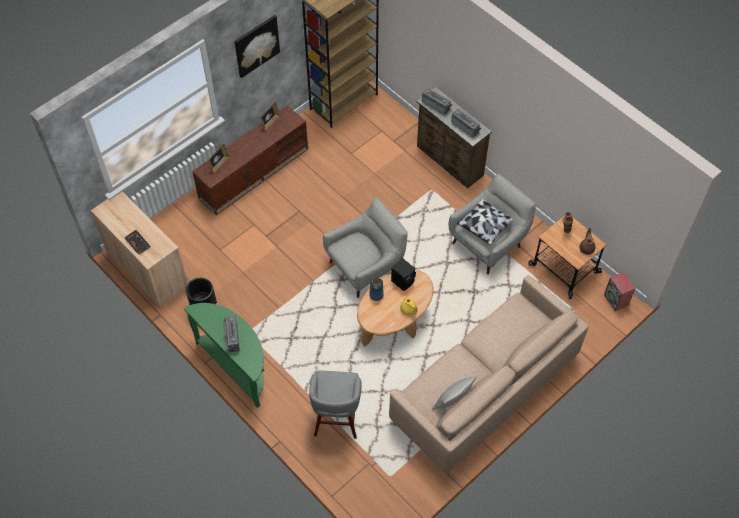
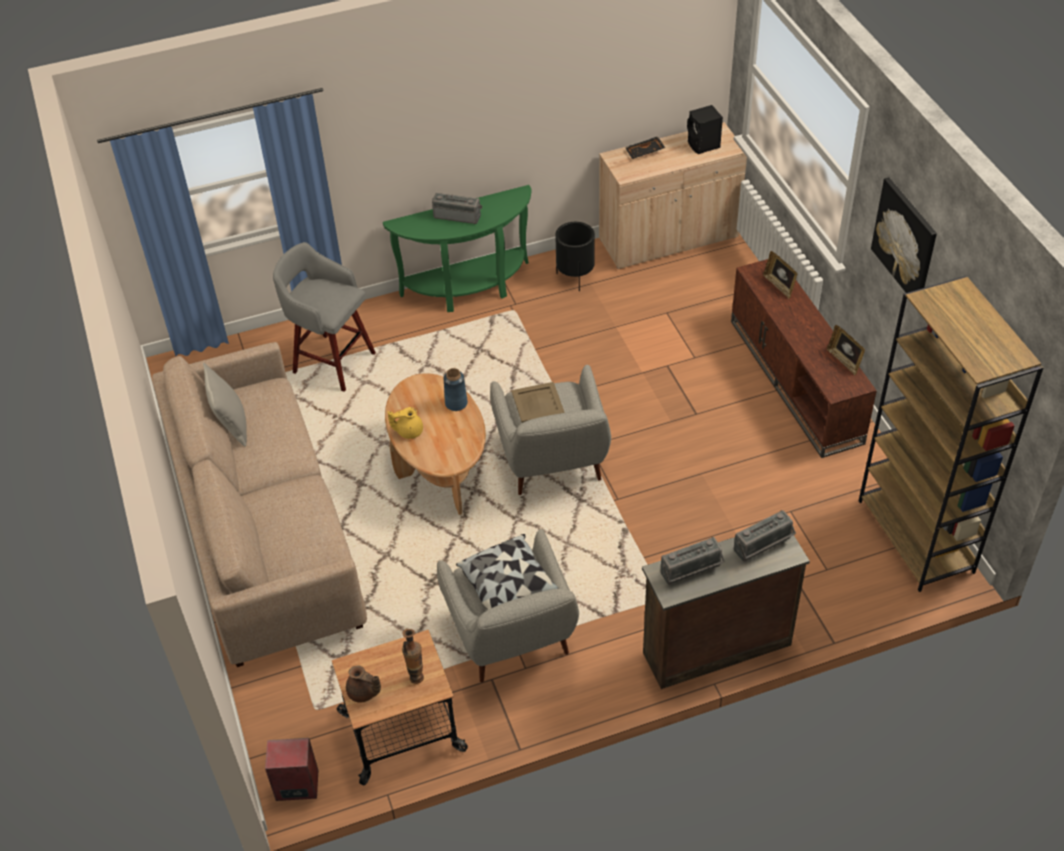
camera: 115 degrees right, 10 degrees down
(357, 256) = (537, 403): none -> beige tray
(403, 281) = (462, 441): black speaker -> black speaker (704, 145)

